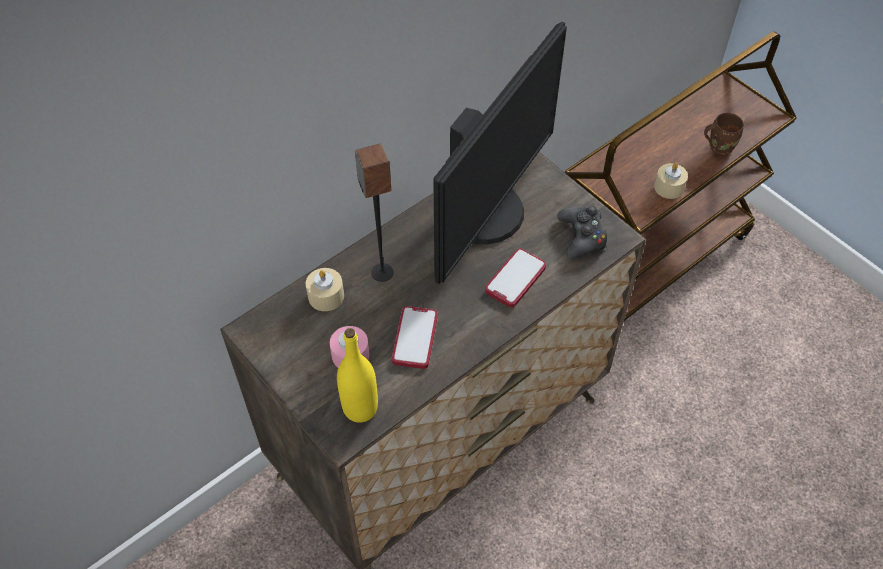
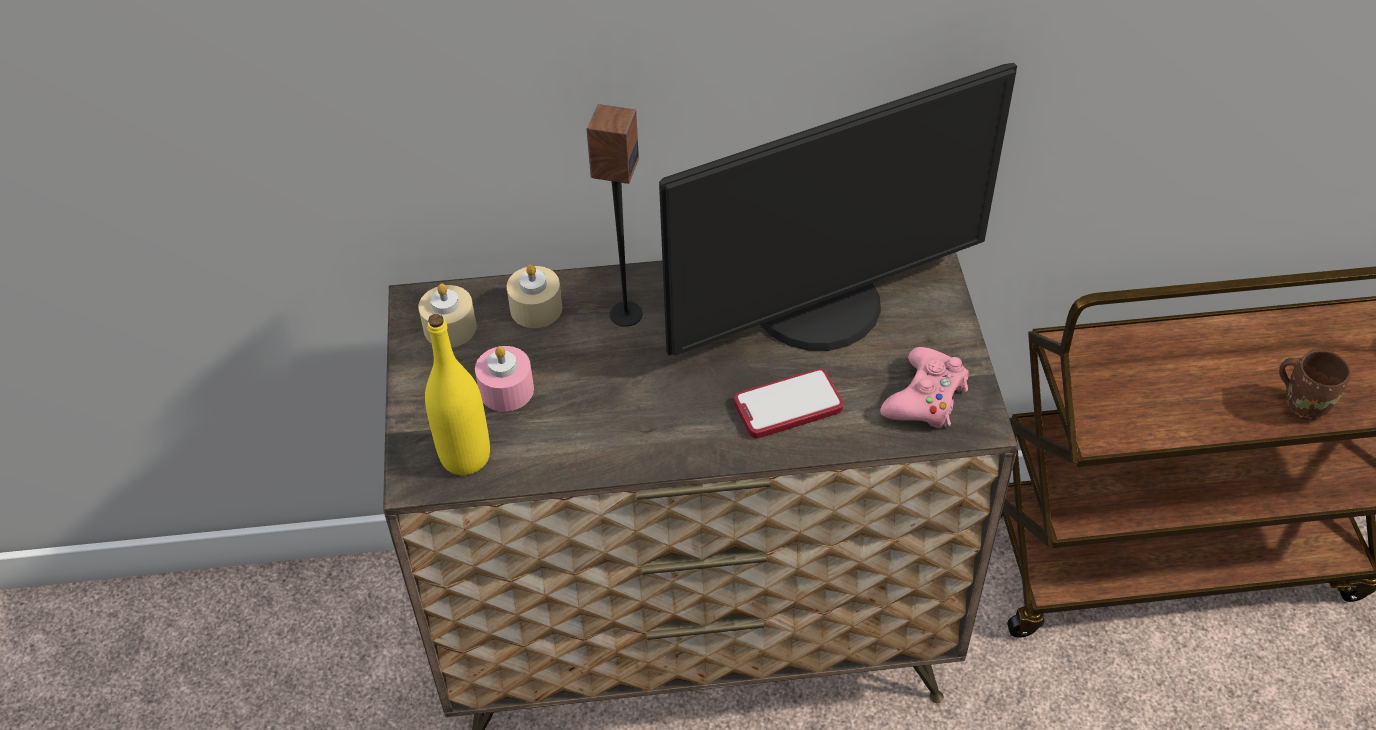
camera: 35 degrees right, 5 degrees down
(415, 338) = (599, 411): phone -> none
(582, 236) = (926, 398): black game controller -> pink game controller
(669, 187) = (1173, 422): beige candle -> beige candle (450, 328)

